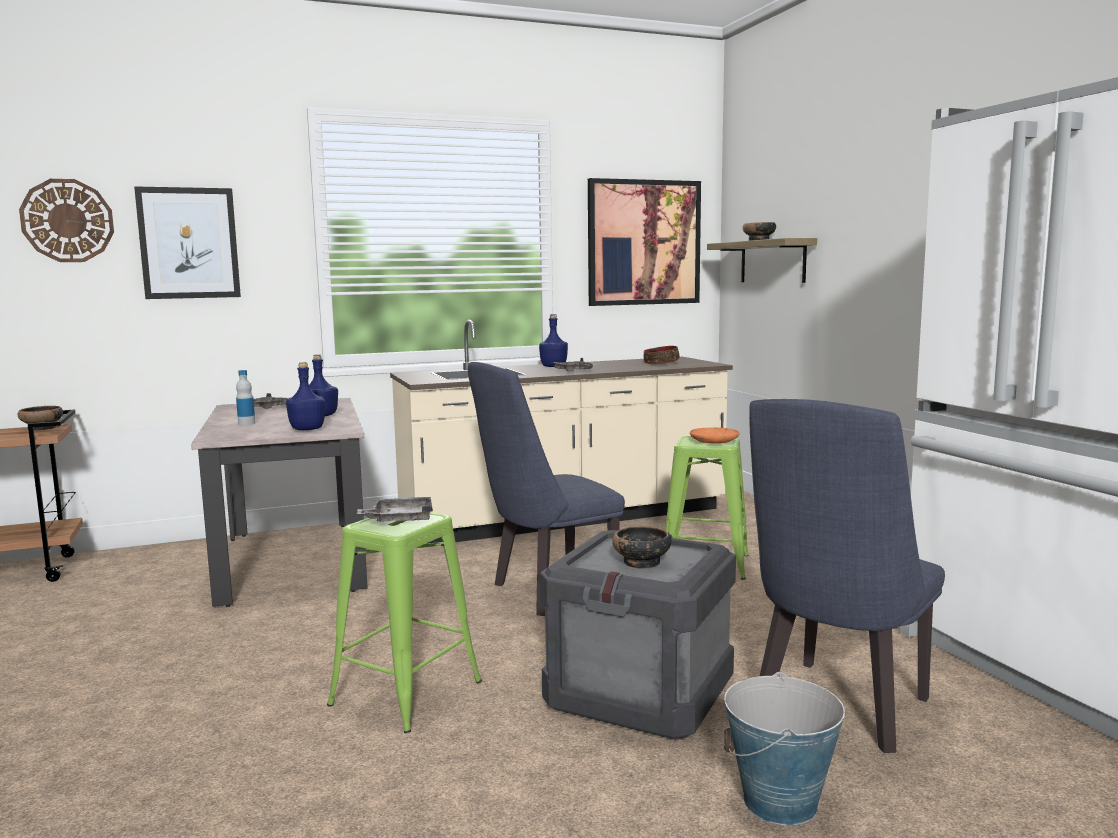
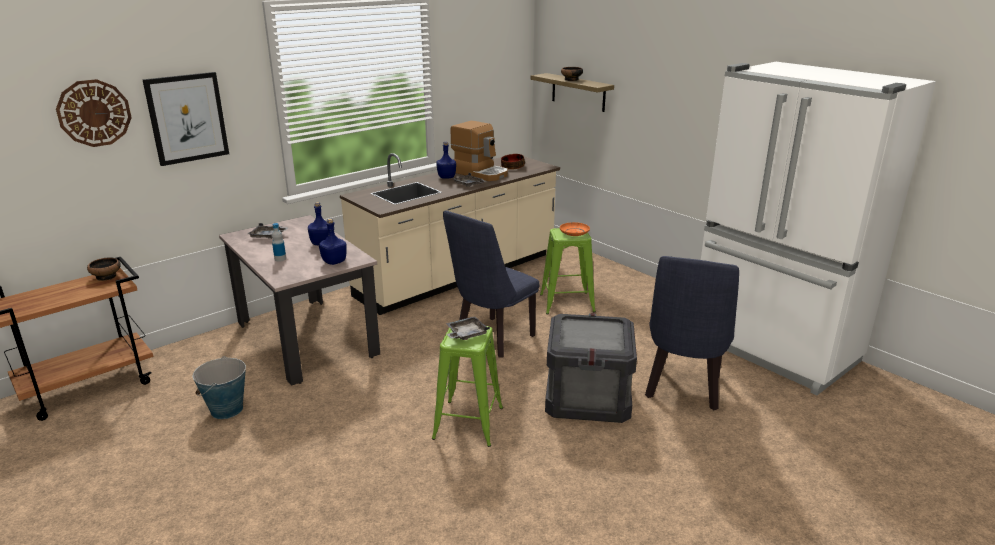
camera: 20 degrees left, 15 degrees up
(607, 365) = (480, 173): none -> coffee machine
(641, 563) = (594, 337): bowl -> none
(644, 243) = (488, 75): picture -> none
(780, 802) = (683, 445): bucket -> bucket (226, 410)

